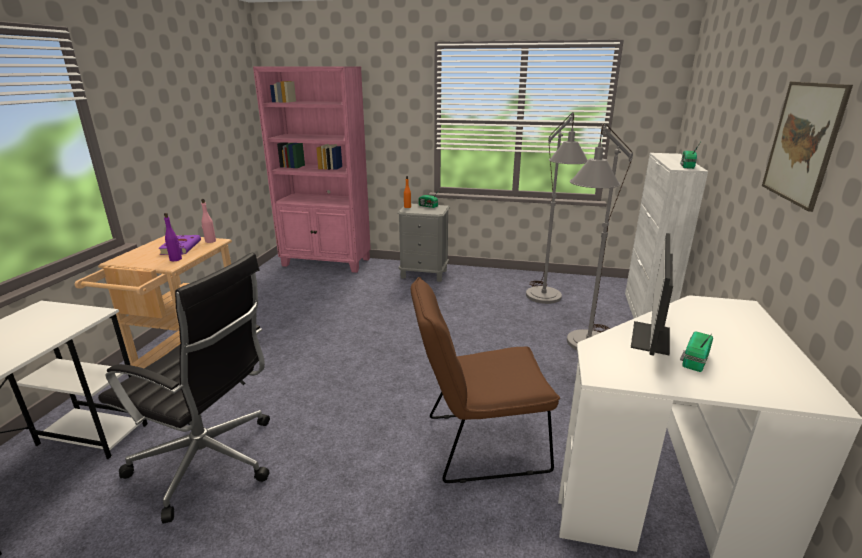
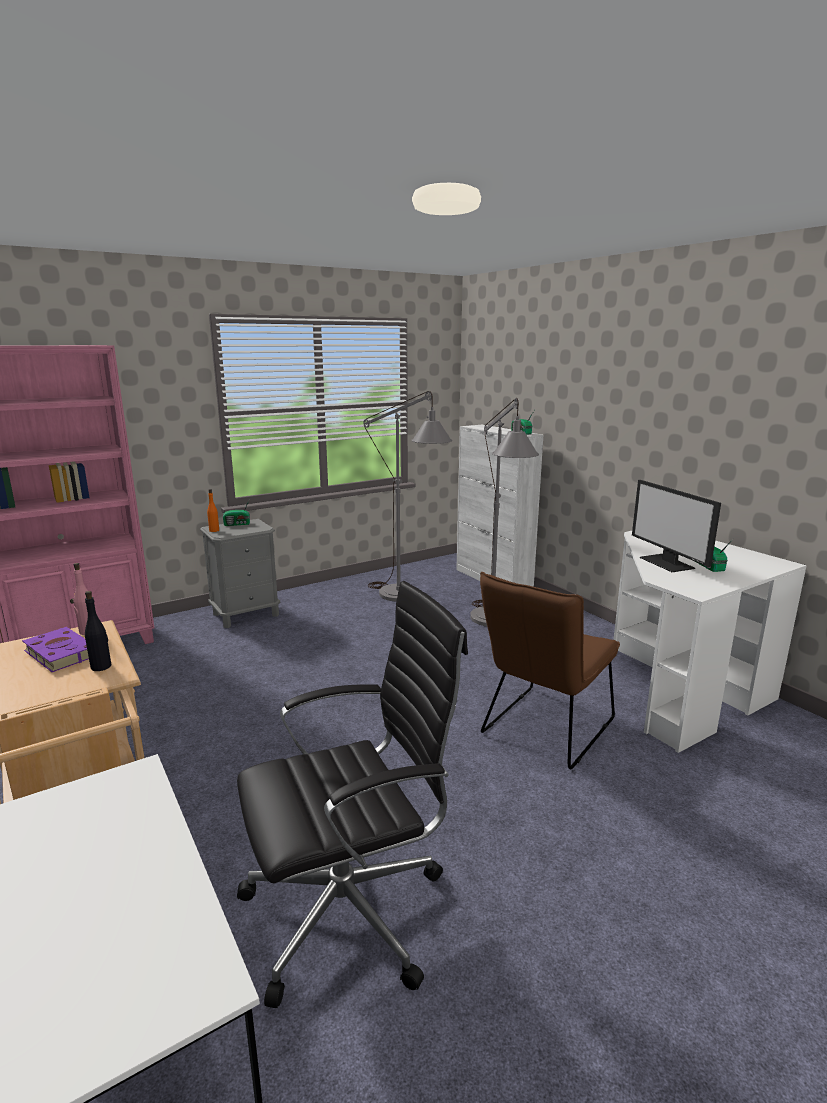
camera: 45 degrees left, 5 degrees down
(176, 259) = (101, 666): purple bottle -> black bottle
(802, 142) = (669, 401): picture -> none

